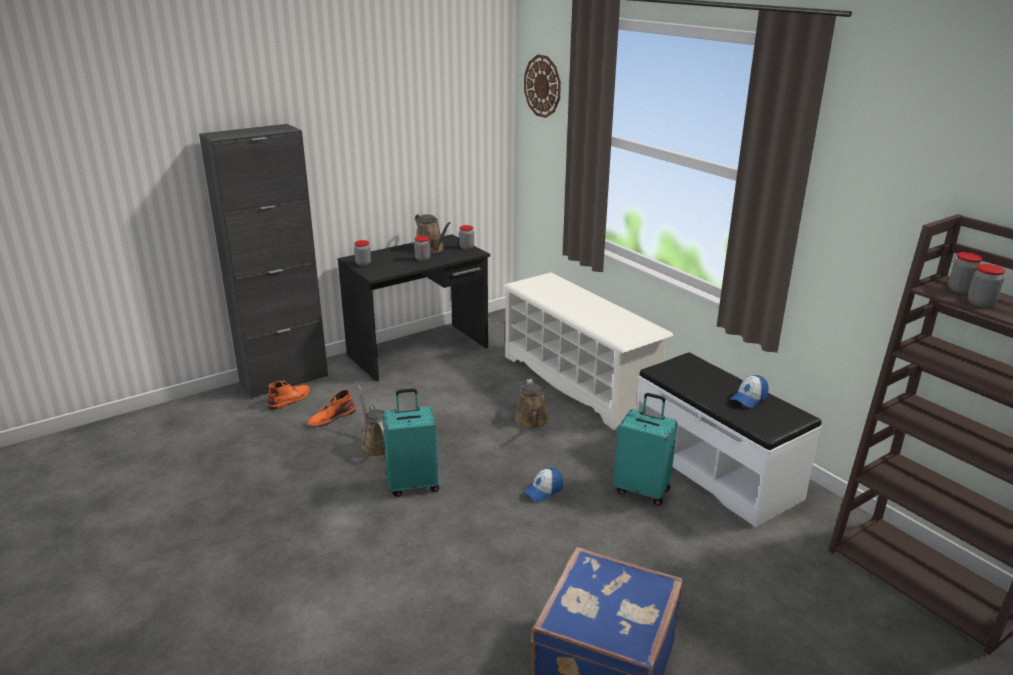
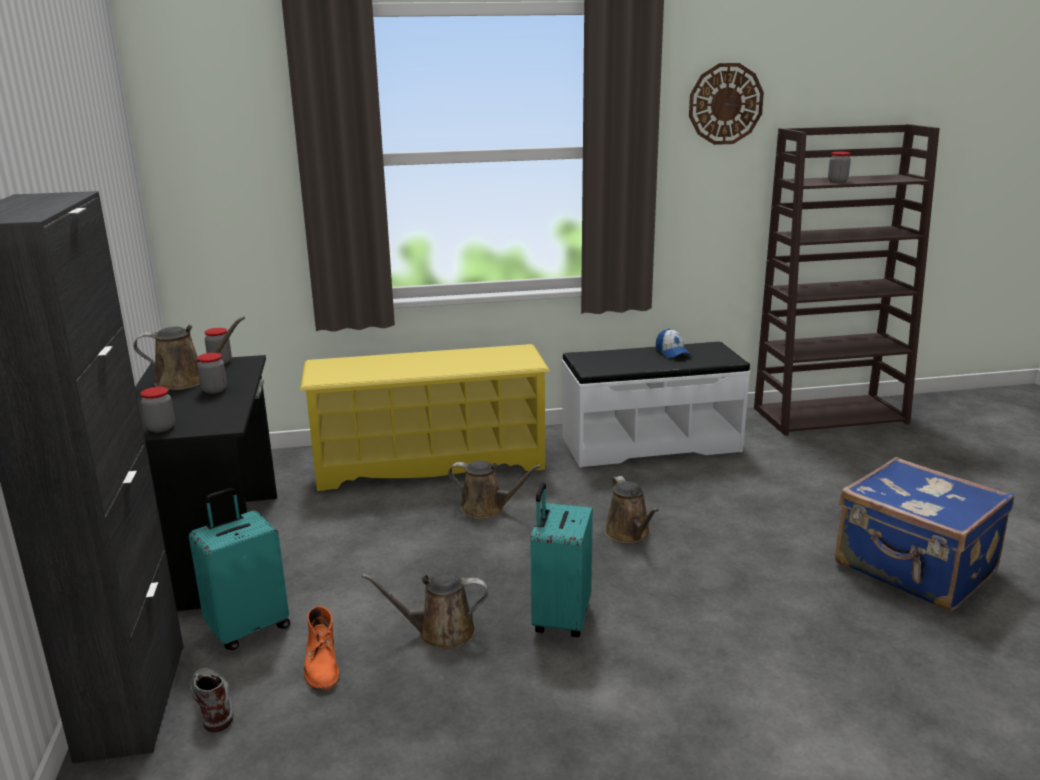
camera: 65 degrees left, 5 degrees down
(290, 399) = (212, 701): orange boot -> grey boot
(542, 86) = (204, 114): wall clock -> wall clock (725, 104)
(543, 491) = (629, 534): cap -> brown watering can
(578, 382) = (430, 463): white shoe rack -> yellow shoe rack
(642, 490) = (660, 483): turquoise suitcase -> turquoise suitcase (248, 628)
(960, 289) = (810, 180): jar -> none

